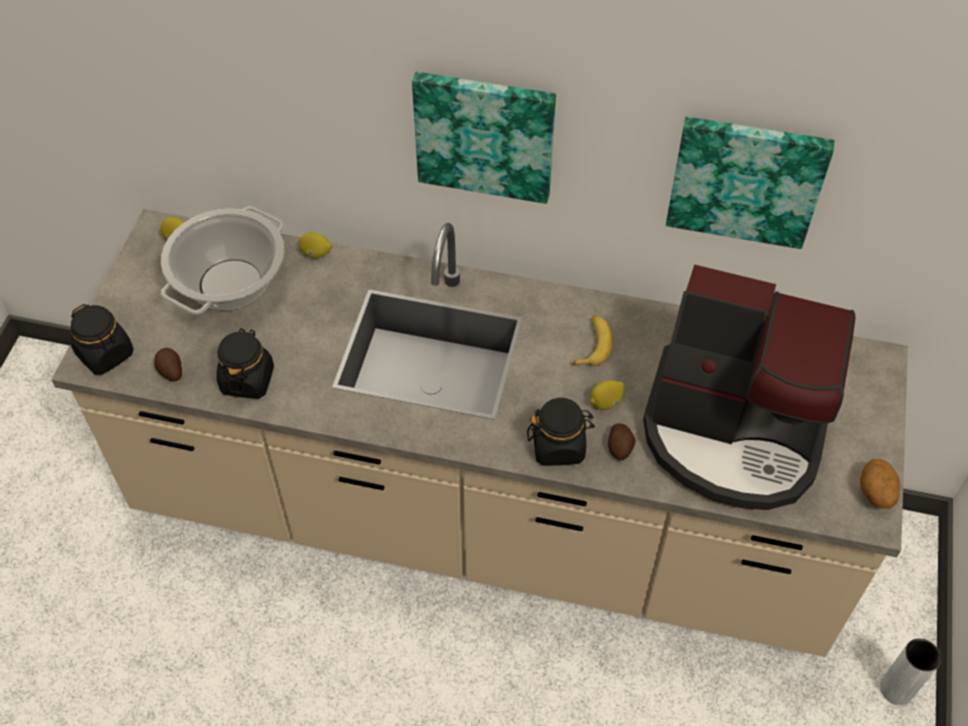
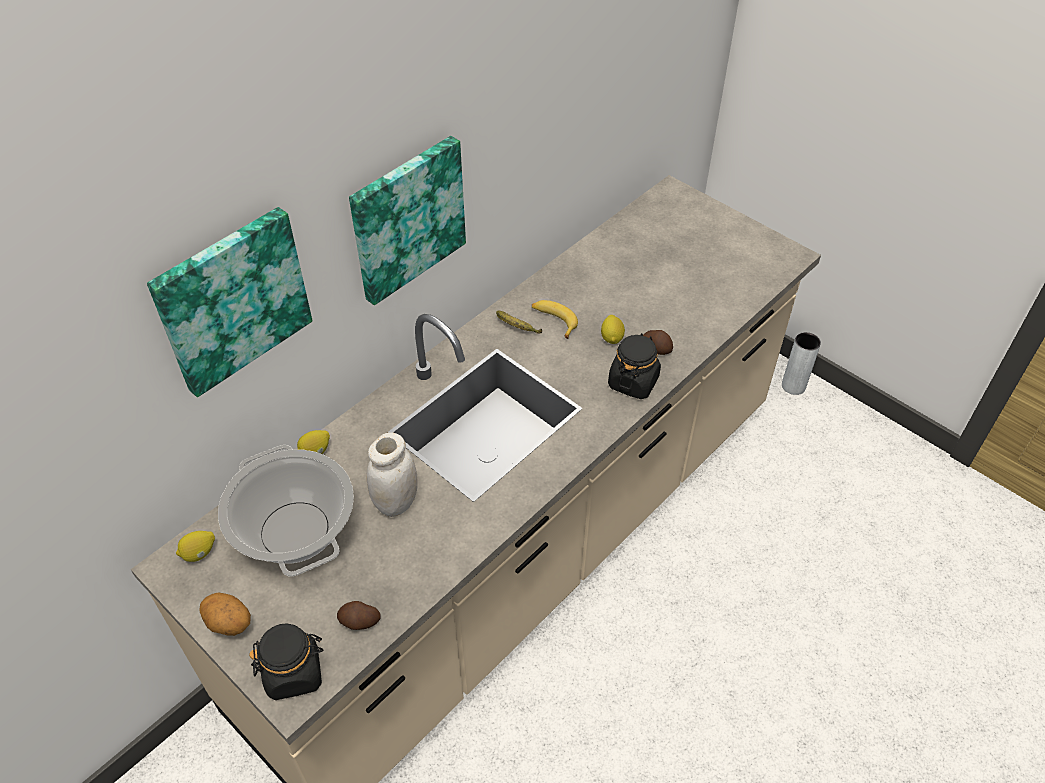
camera: 60 degrees left, 5 degrees down
(247, 379) = (418, 562): black jar -> none
(298, 334) = (396, 502): none -> white jar
(561, 320) = (517, 327): none -> banana
(734, 432) = (683, 284): coffee machine -> none
(746, 179) = (570, 116): picture -> picture (232, 299)
(874, 493) = (772, 245): potato -> potato (229, 624)

